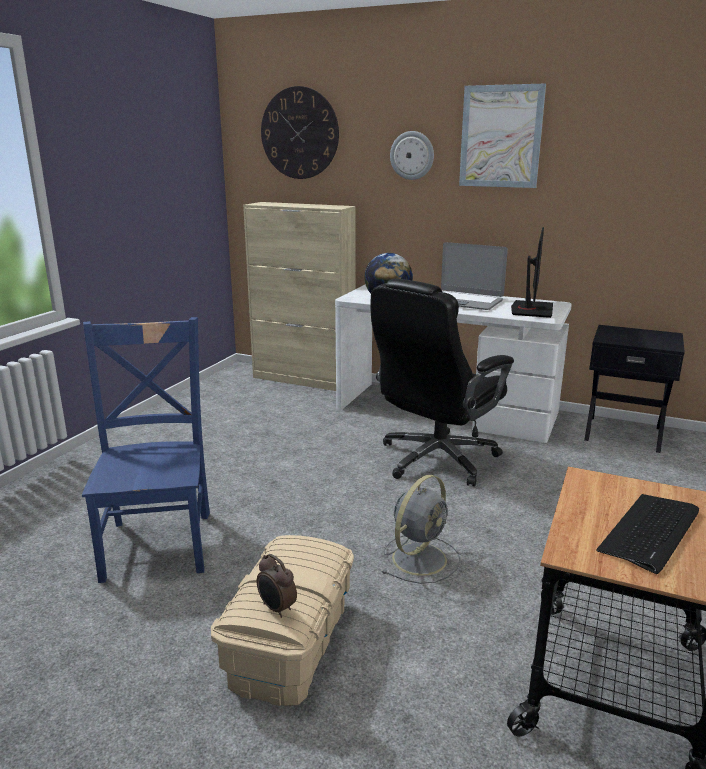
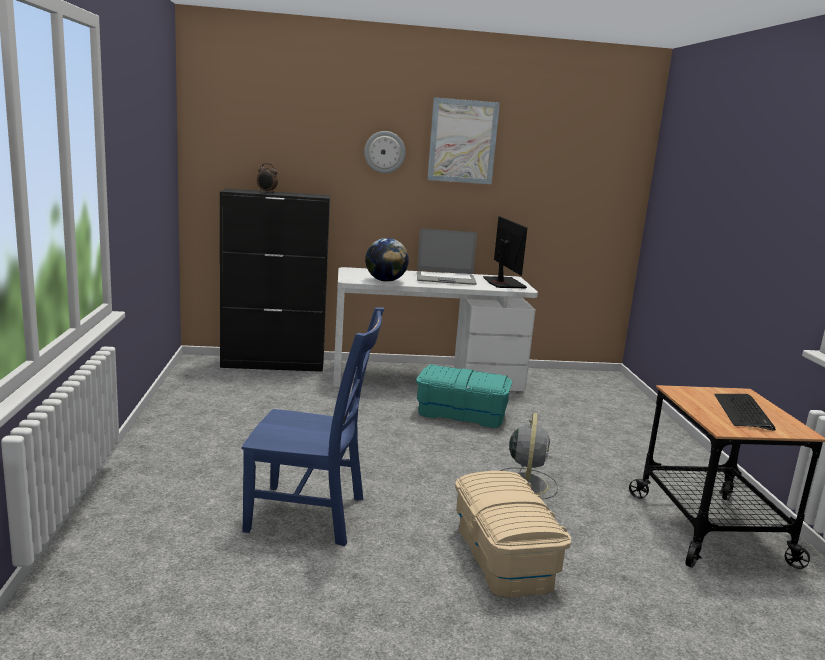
camera: 30 degrees left, 5 degrees down
(159, 542) = (311, 515): blue chair -> blue chair turned 135 degrees clockwise
(276, 609) = (531, 518): alarm clock -> alarm clock (267, 192)
(299, 133) = (270, 124): wall clock -> none
(304, 379) = (273, 364): beige cabinet -> black cabinet
(436, 459) = (461, 414): black office chair -> turquoise storage box
(623, 433) = (565, 377): black nightstand -> none

